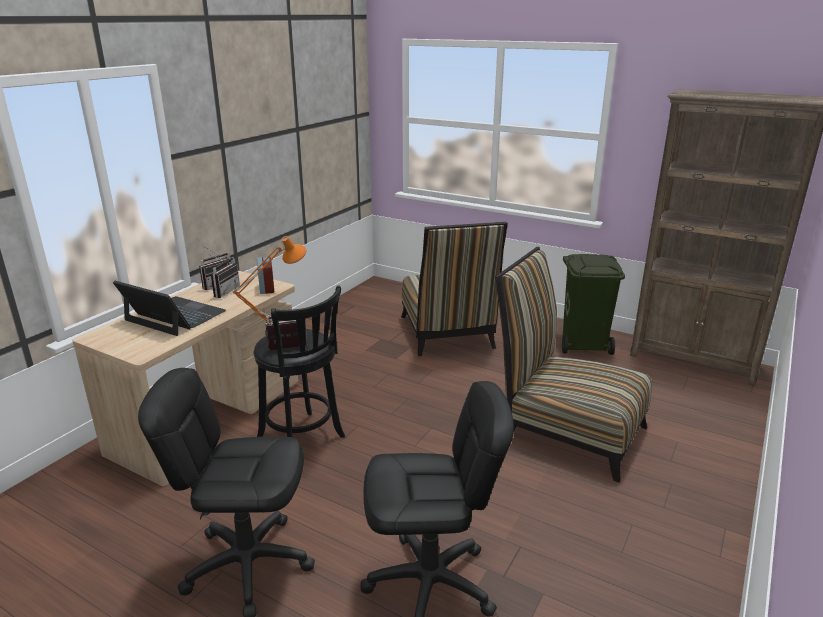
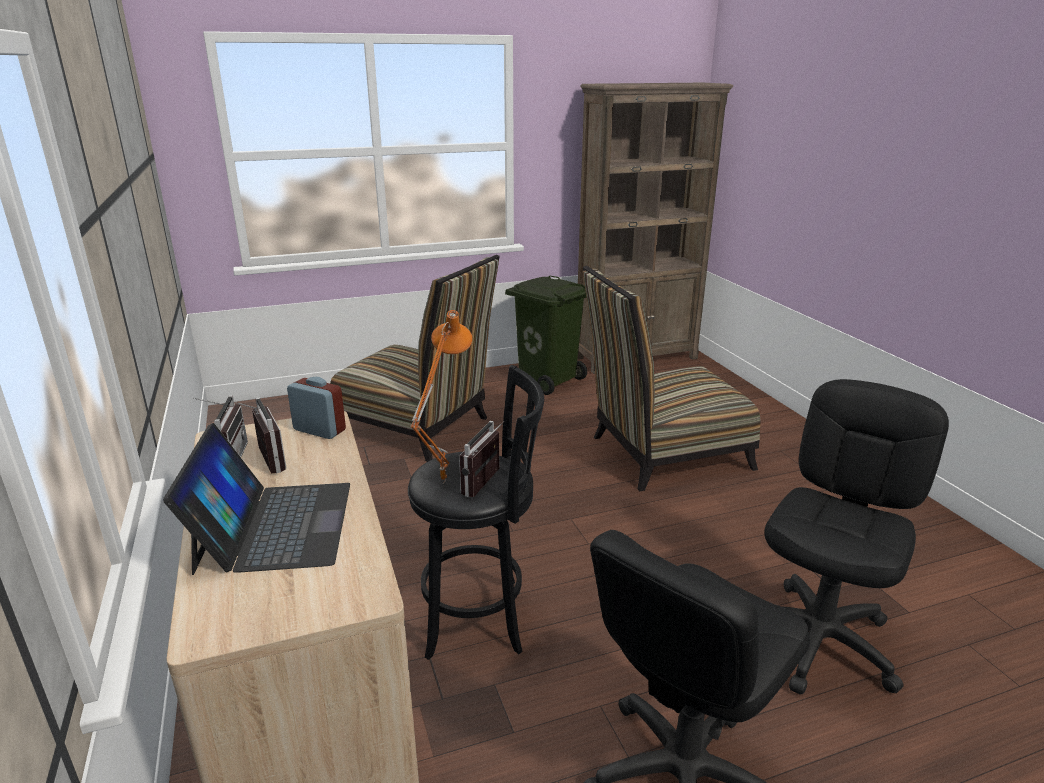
camera: 50 degrees left, 0 degrees up
(174, 316) = (274, 526): laptop -> laptop turned 105 degrees clockwise

